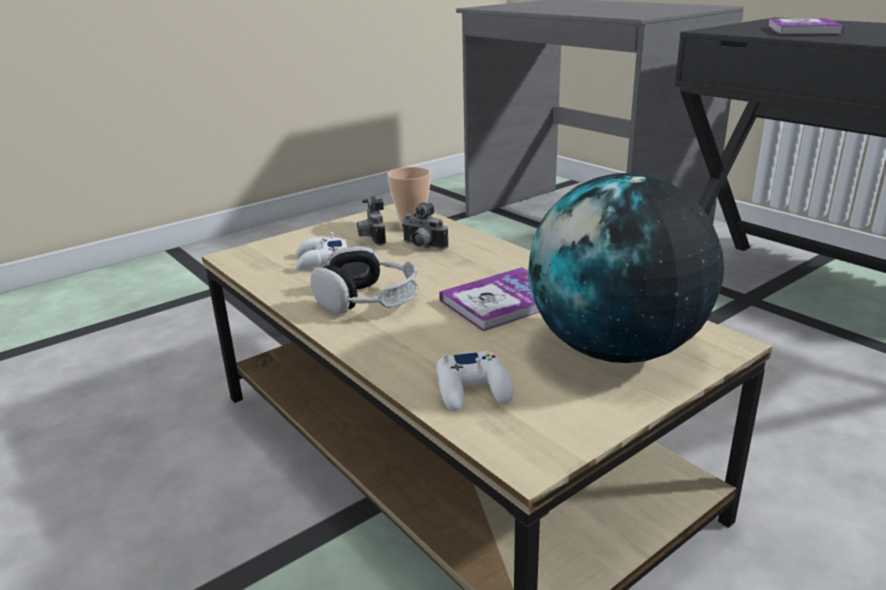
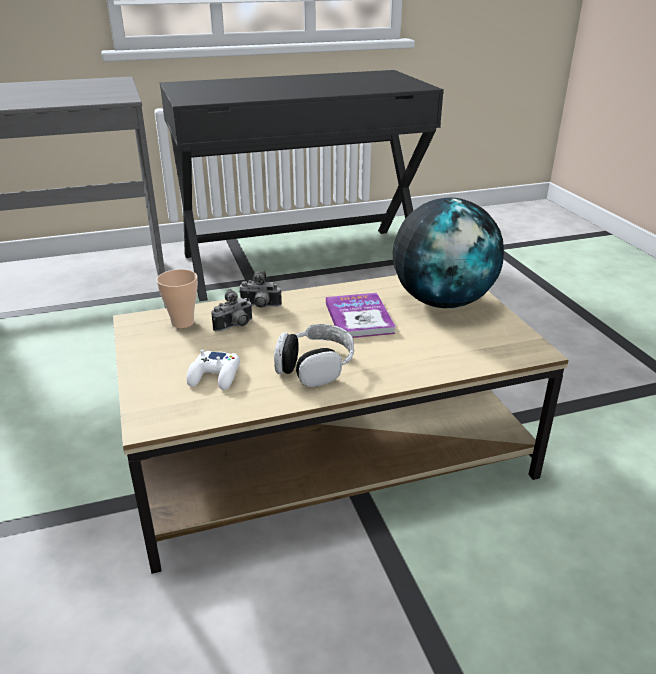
camera: 70 degrees left, 5 degrees up
(371, 238) = (191, 345): camera -> camera (260, 306)
(473, 389) = (464, 351): white game controller -> none
(802, 30) = (232, 91): book -> none

